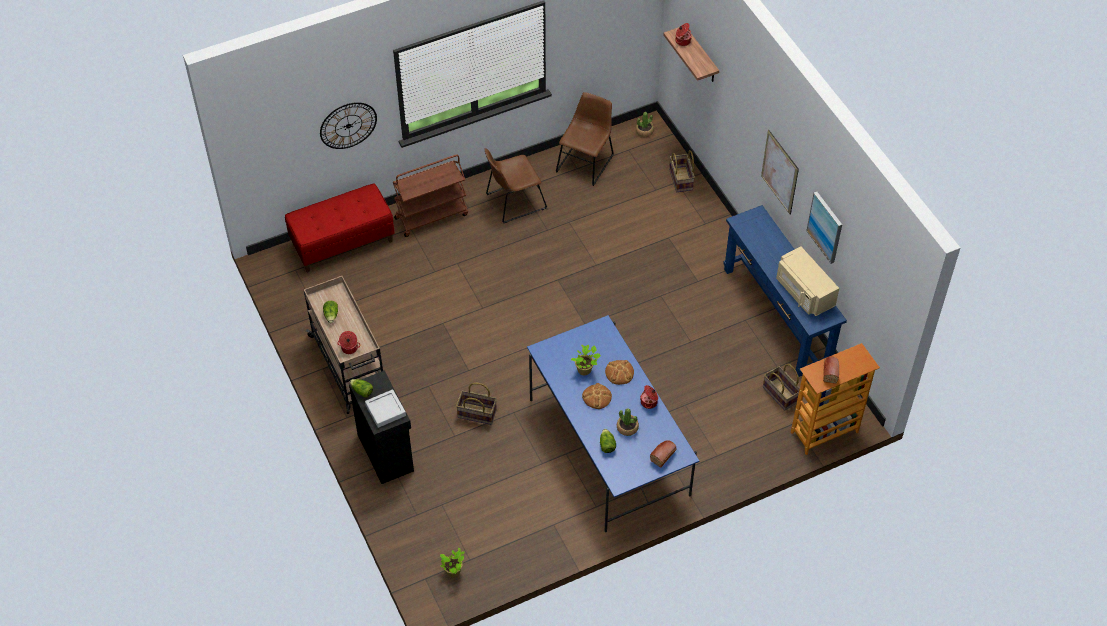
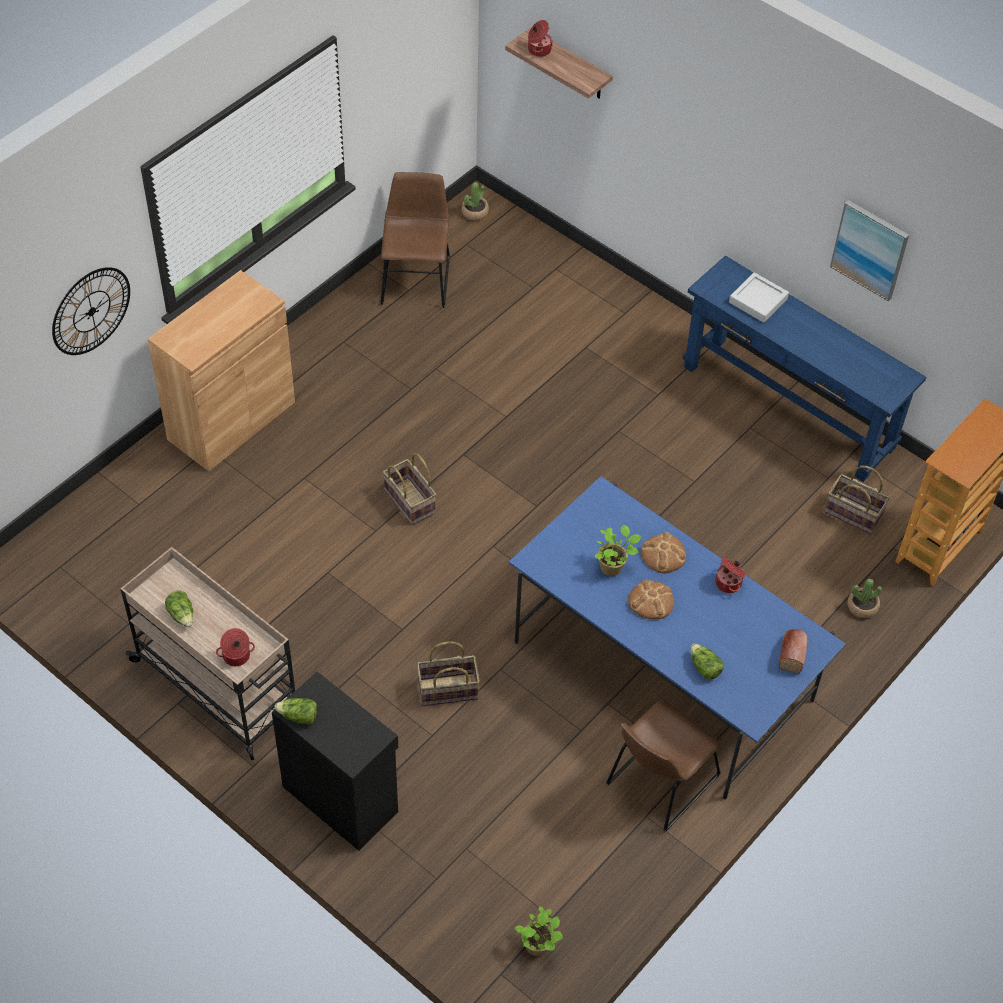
camera: 25 degrees left, 0 degrees up
(342, 242) = (115, 502): red bench -> none
(385, 410) = (351, 733): grey tray -> grey tray (758, 301)
(431, 216) = (231, 421): brown cart -> brown cabinet
(513, 202) = (342, 364): brown chair -> brown chair (659, 783)
(627, 427) = (719, 631): potted plant -> potted plant (862, 606)
(681, 179) = (560, 263): basket -> basket (410, 501)
(779, 172) = (760, 194): picture -> none
(804, 292) = (849, 357): beige microwave -> none
(830, 371) = (967, 452): bread -> none

